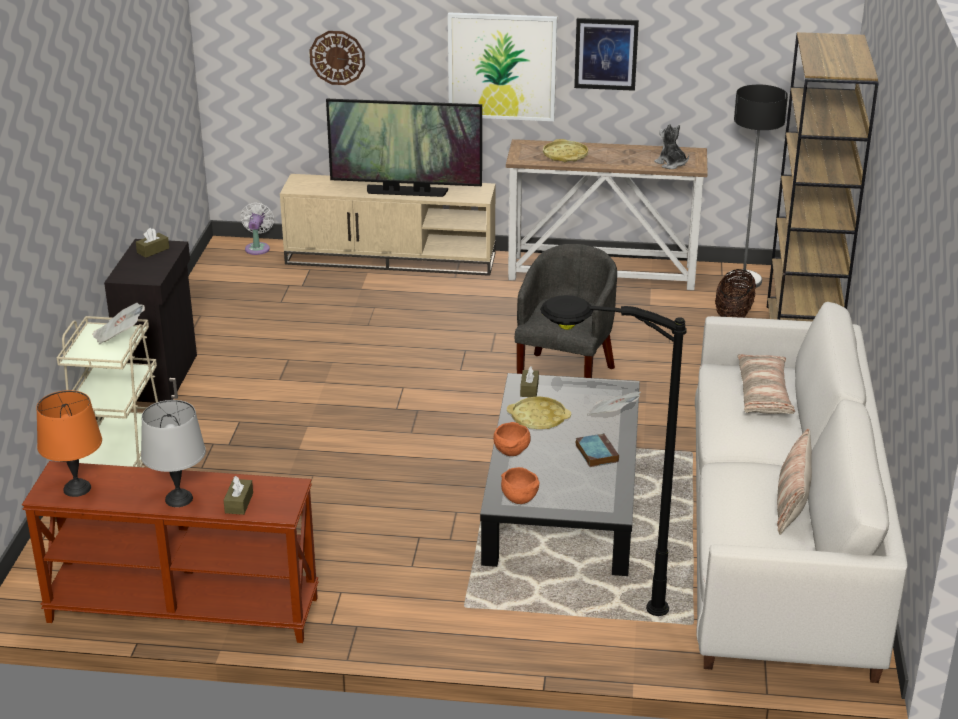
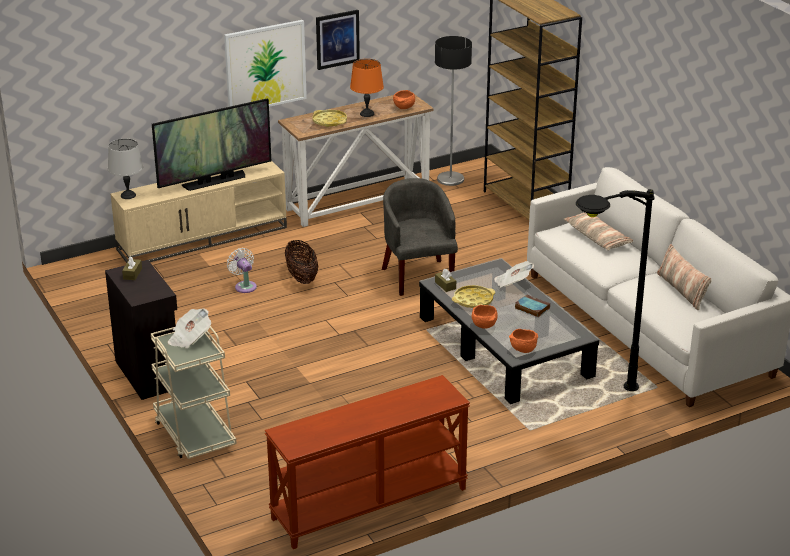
camera: 35 degrees left, 0 degrees up
(77, 488) = (309, 437): orange table lamp -> orange table lamp (366, 113)
(179, 498) = (382, 417): grey table lamp -> grey table lamp (128, 195)
(239, 503) = (421, 404): brown tissue box -> none
(258, 247) = (92, 262): white fan -> white fan (244, 286)
(337, 57) = (141, 89): wall clock -> none
(671, 164) = (404, 108): plush toy -> orange bowl
(733, 316) = (471, 204): basket -> basket (302, 277)

